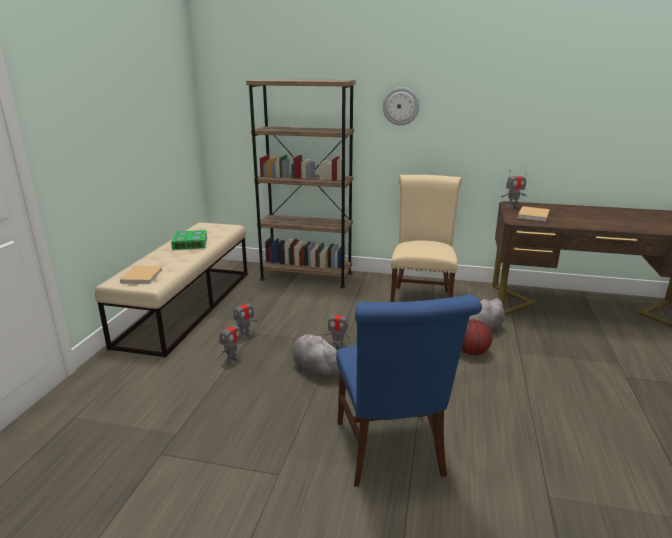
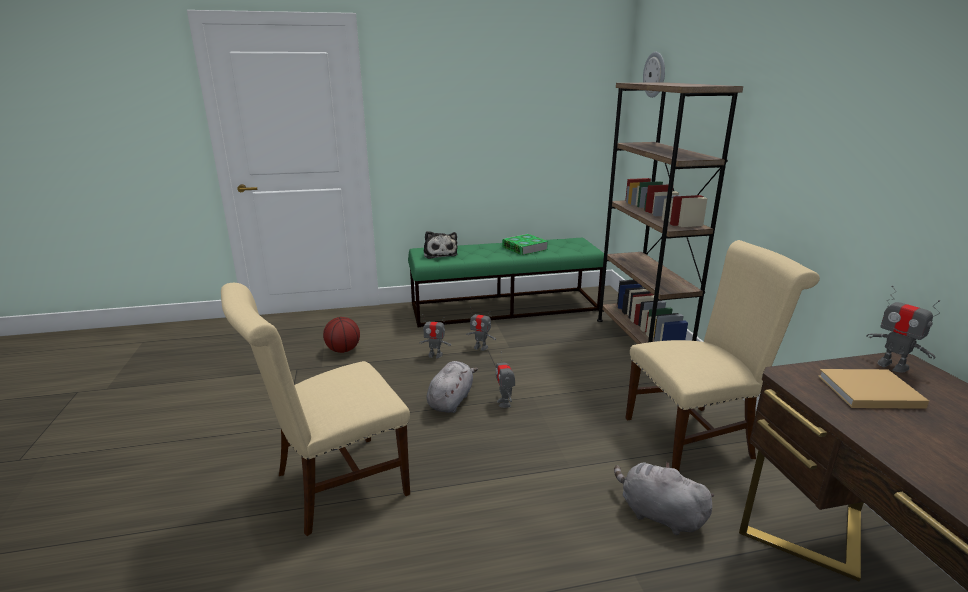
camera: 65 degrees right, 0 degrees up
(142, 276) = (440, 254): beige book -> plush toy
(188, 306) = (505, 307): beige bench -> green bench
(392, 453) = (333, 486): blue chair -> beige chair
(401, 106) = (793, 132): wall clock -> wall clock (655, 74)
(472, 352) = (585, 516): basketball -> basketball (343, 350)

